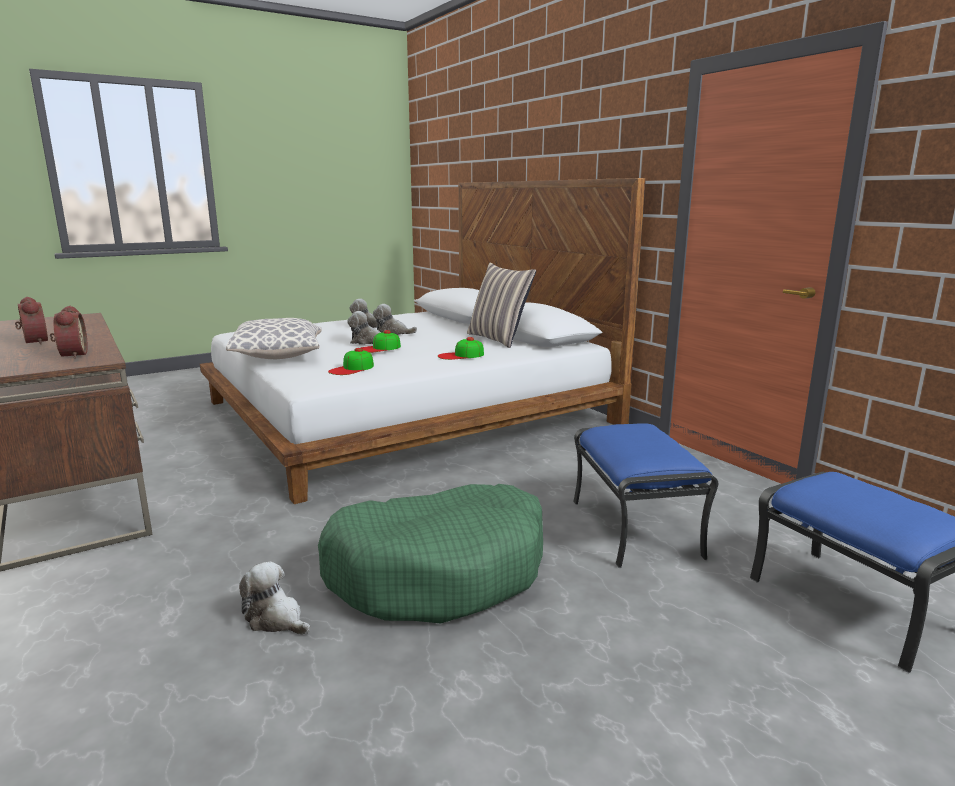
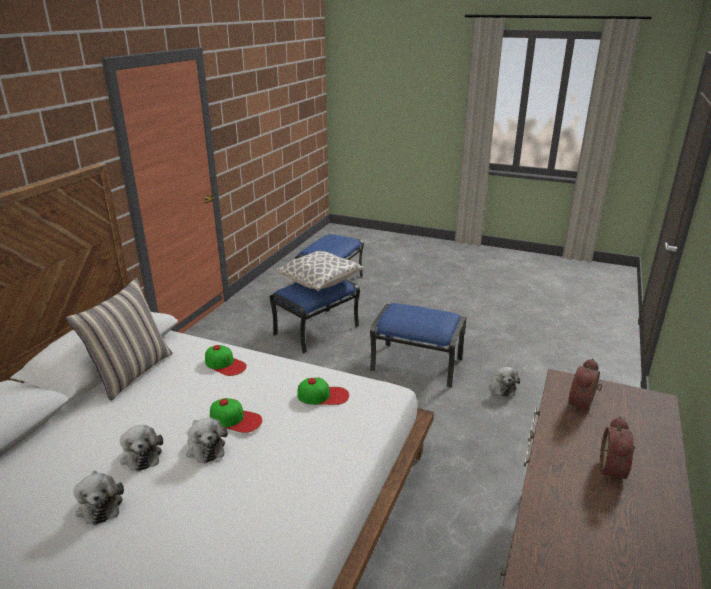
camera: 125 degrees left, 10 degrees up
(278, 356) = (323, 474): pillow -> pillow (320, 282)
(439, 572) = (417, 364): green dog bed -> blue ottoman

